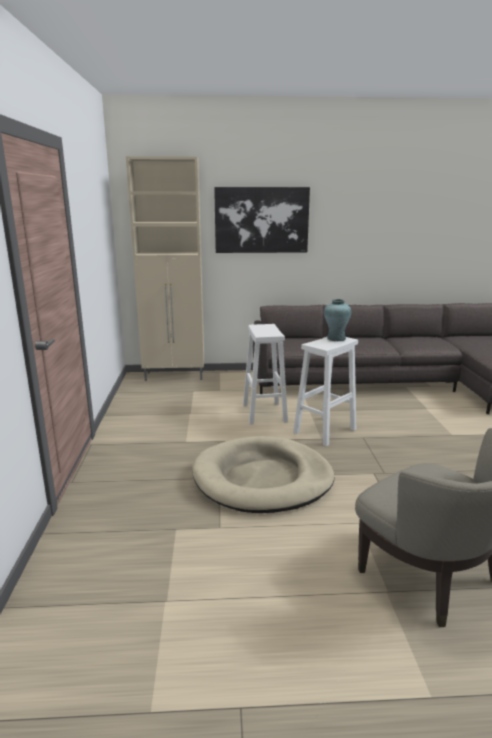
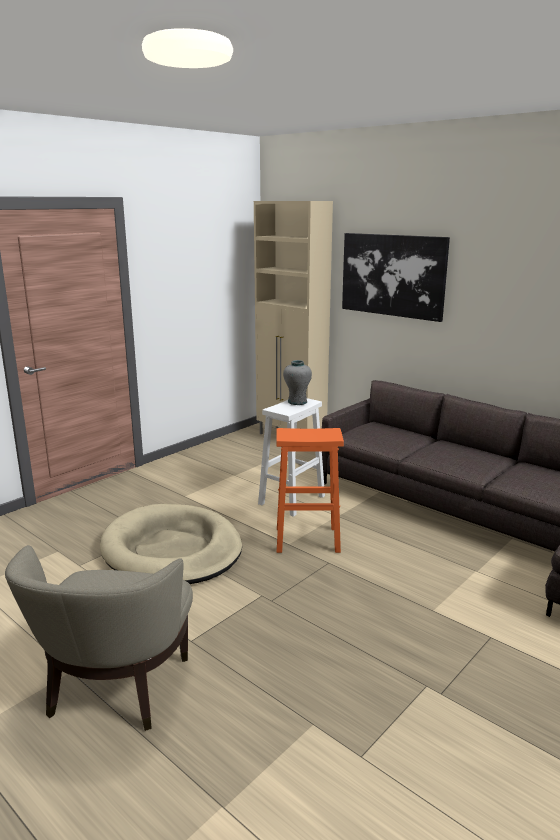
camera: 45 degrees right, 0 degrees up
(262, 327) = (297, 402): none -> grey vase
(325, 430) = (308, 539): white stool -> orange stool
(336, 338) = (324, 433): turquoise vase -> none

